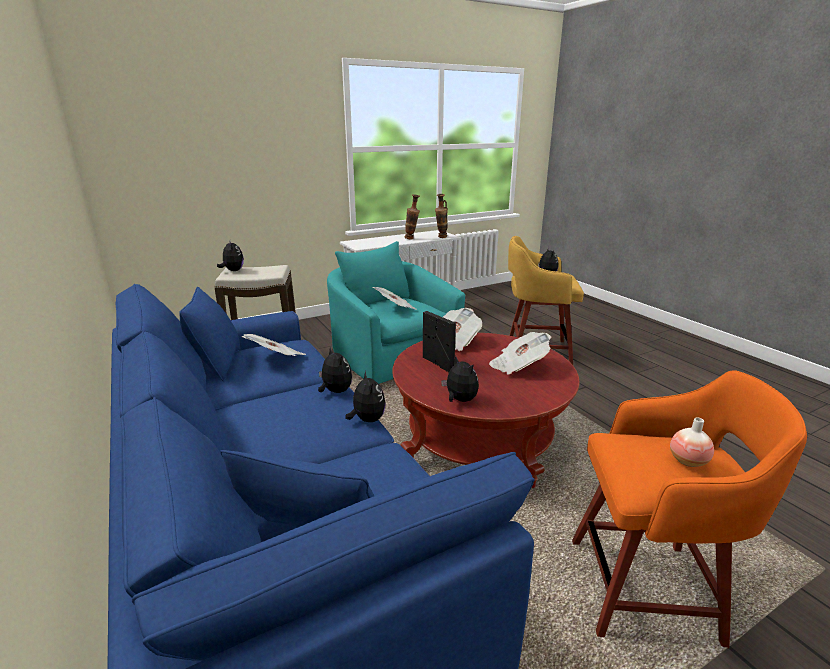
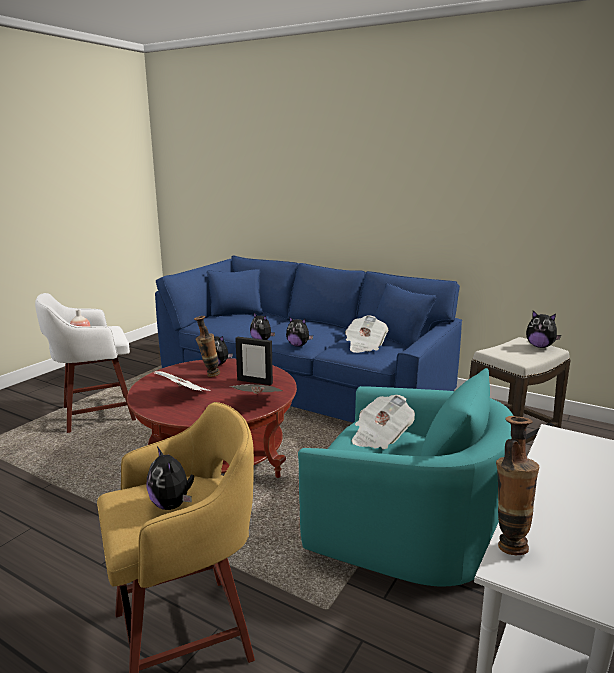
camera: 150 degrees right, 5 degrees down
(412, 239) = (551, 505): vase -> vase (209, 375)
(648, 590) = (95, 414): orange stool -> white stool

